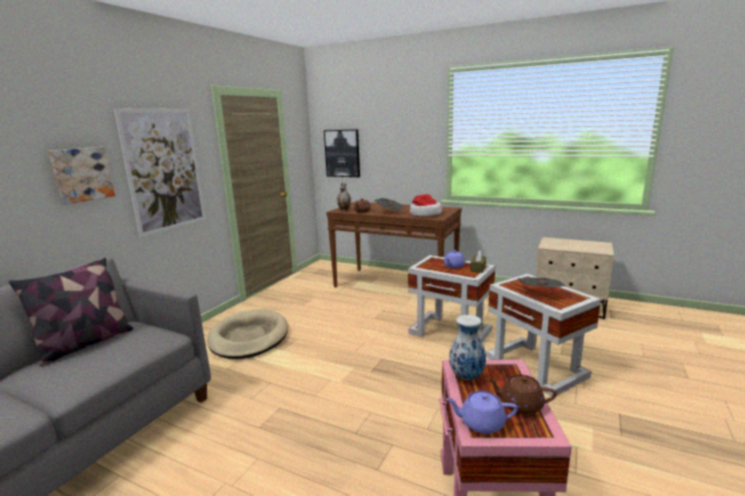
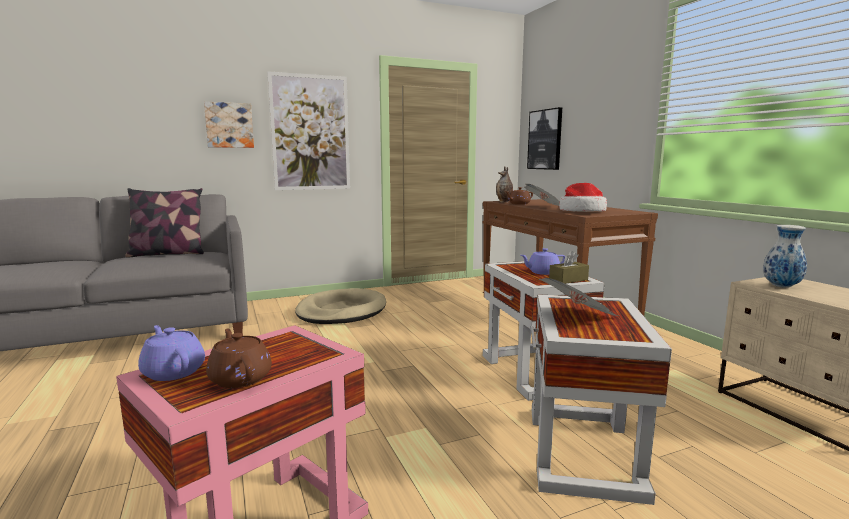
camera: 40 degrees right, 5 degrees down
(466, 377) = (271, 342): vase -> vase (781, 286)

